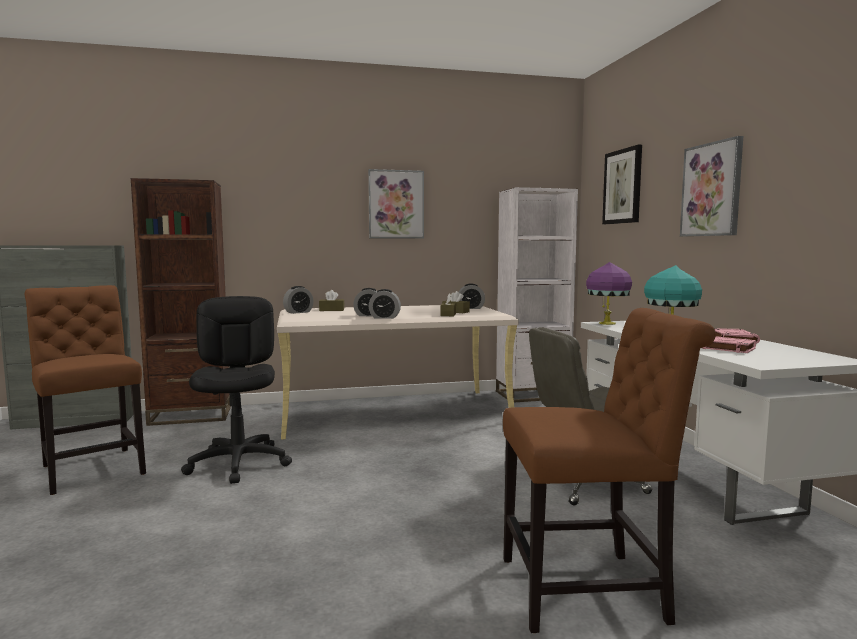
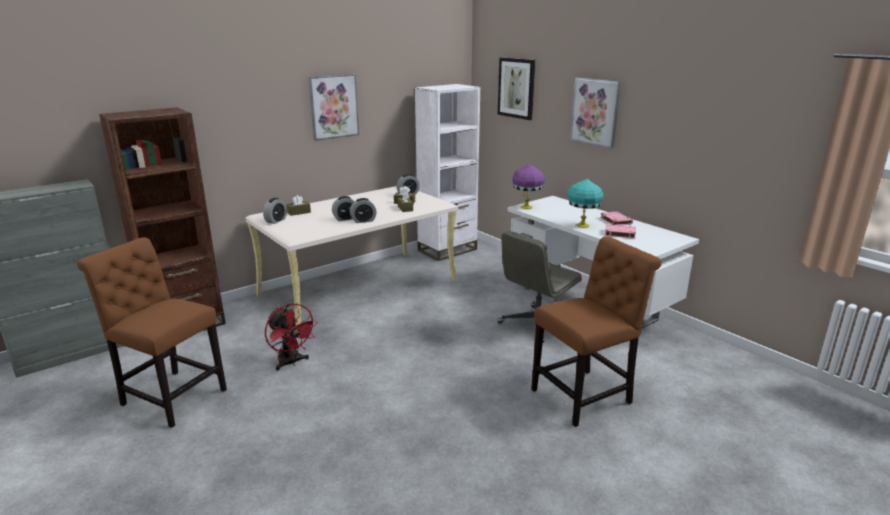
camera: 25 degrees left, 15 degrees up
(239, 463) = (291, 363): black office chair -> red fan

